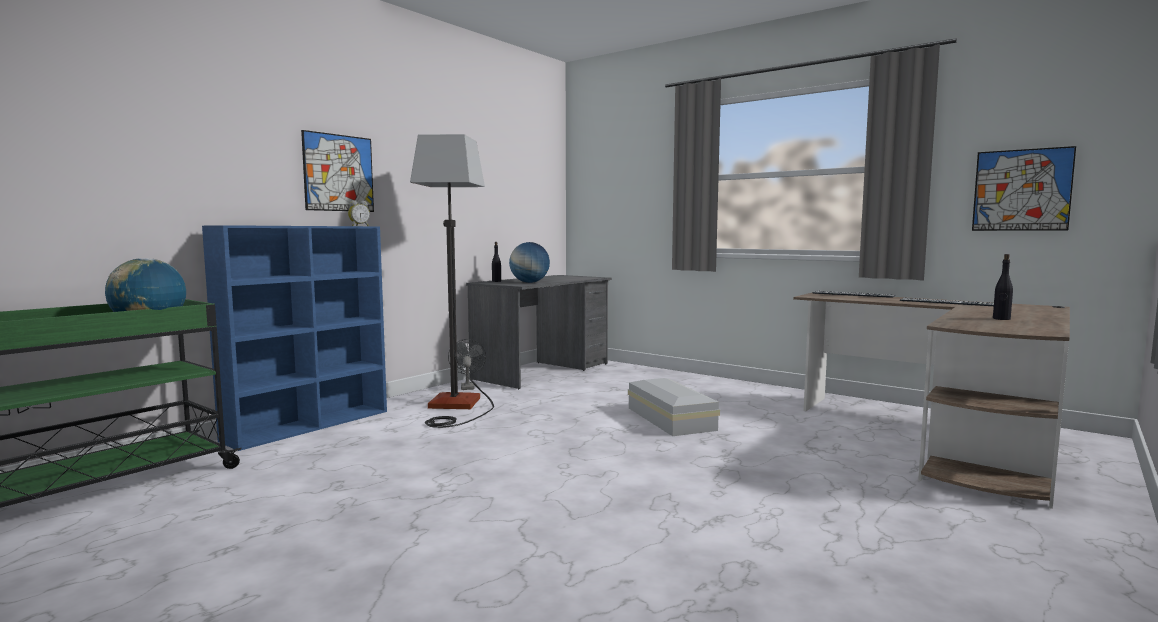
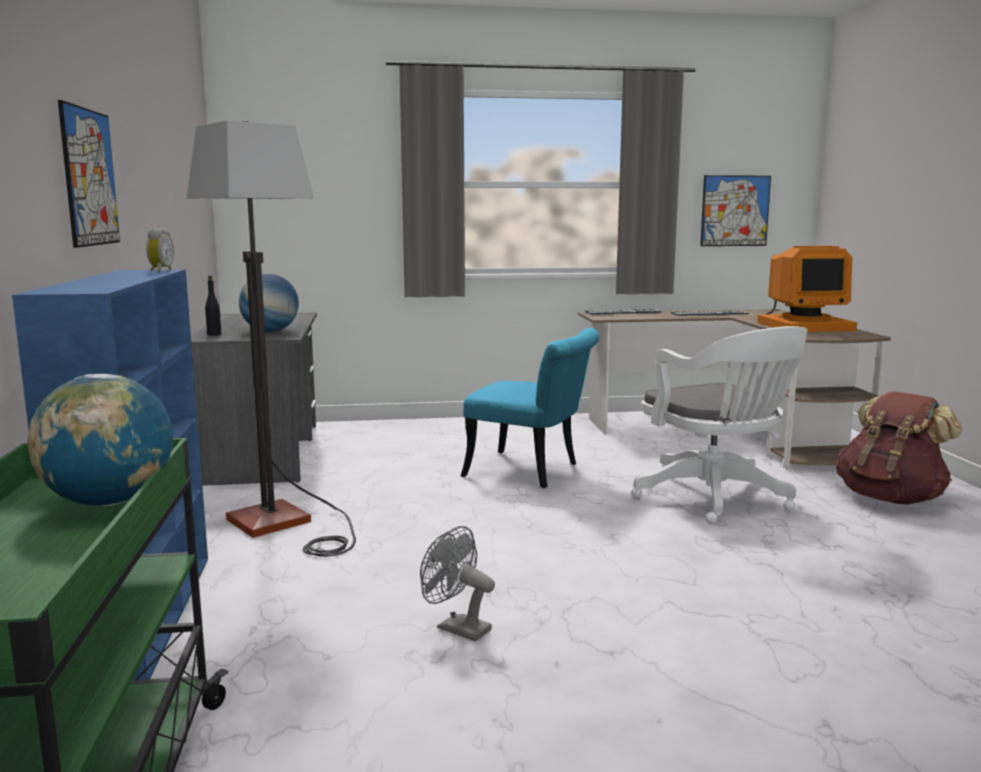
camera: 45 degrees left, 5 degrees up
(467, 386) = (221, 496): grey fan -> grey fan (457, 628)
(670, 419) = (533, 471): white storage box -> turquoise chair
(766, 478) = (716, 499): none -> white office chair
(976, 540) = (890, 499): none -> brown backpack
(1001, 319) = (804, 326): black bottle -> monitor

